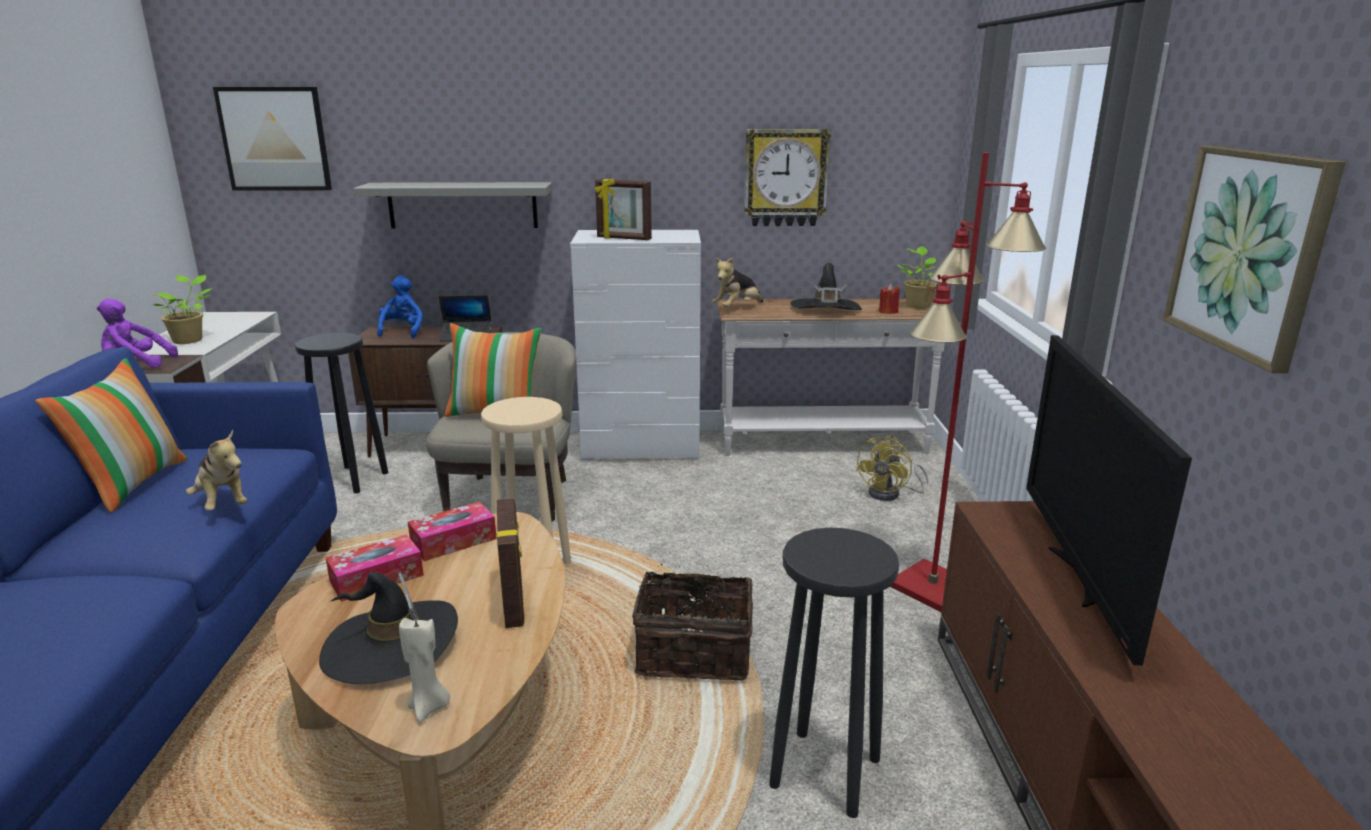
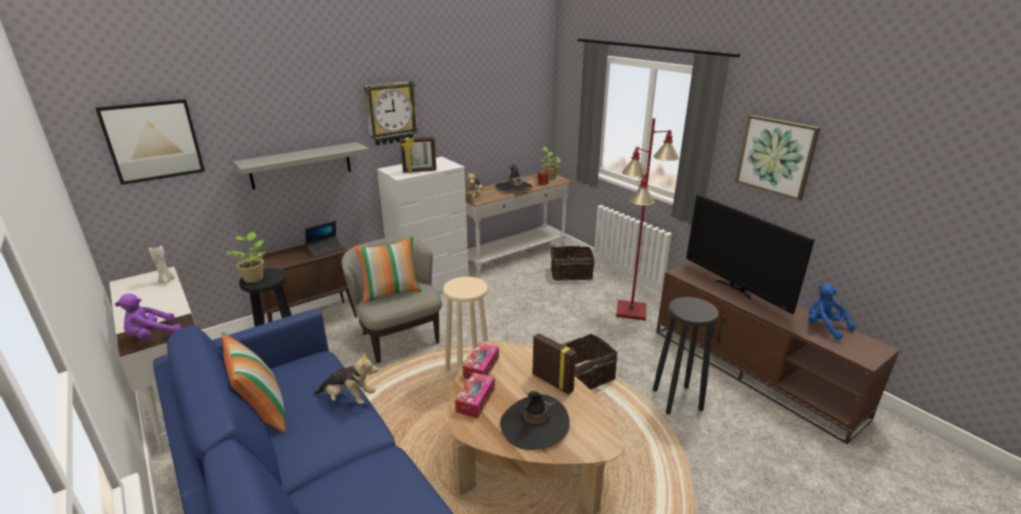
camera: 35 degrees left, 5 degrees up
(190, 340) = (153, 306): potted plant -> potted plant (254, 278)
(403, 331) = (275, 256): blue plush toy -> blue plush toy (824, 327)
(429, 707) = (590, 439): beige candle -> beige candle (167, 281)
(785, 178) = (480, 120): wall clock -> wall clock (391, 113)
(890, 494) = (571, 274): yellow fan -> basket

